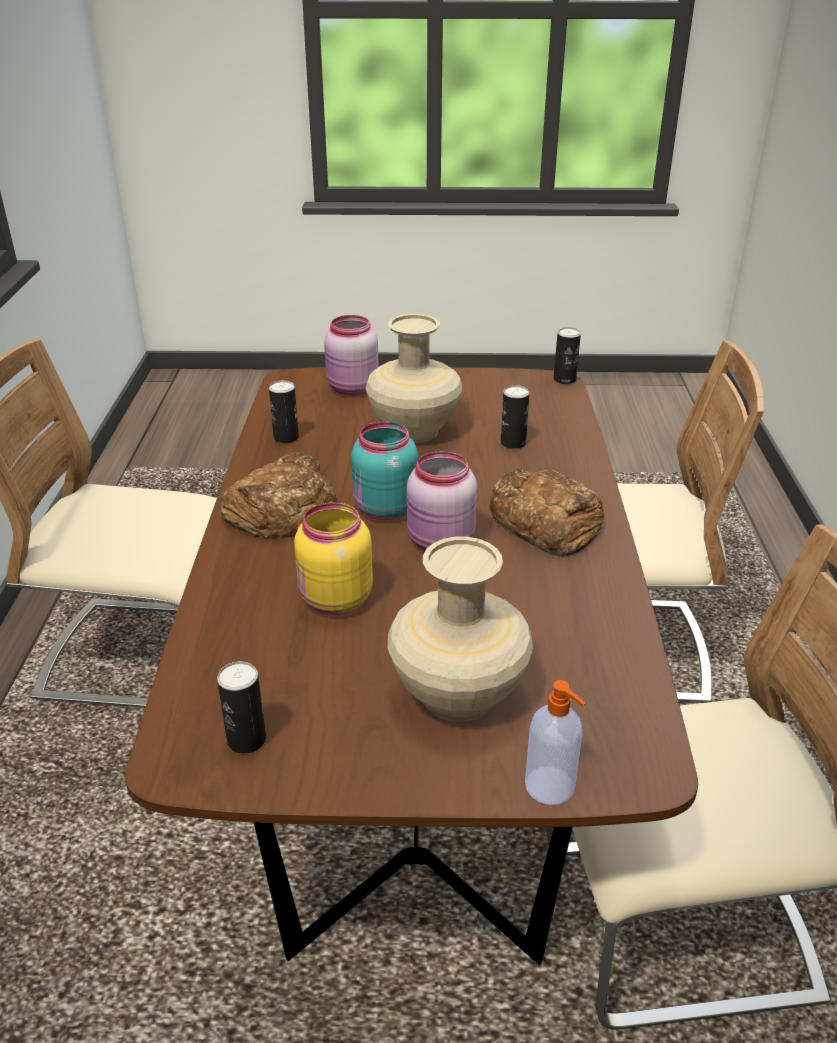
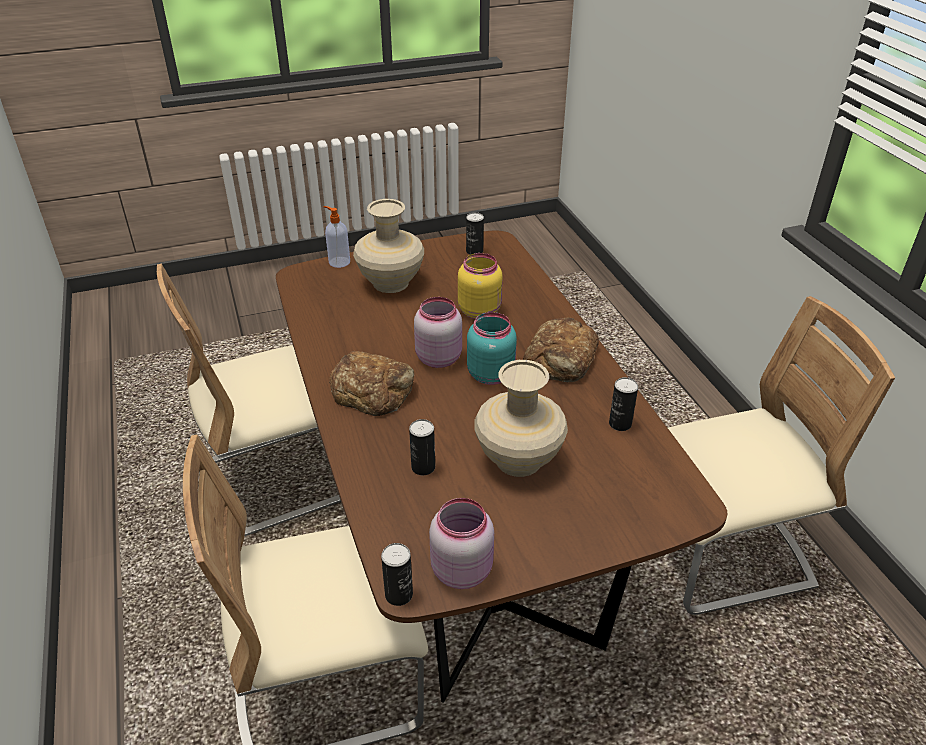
camera: 160 degrees right, 5 degrees up
(352, 389) = (620, 508): pink jar -> pink jar (462, 569)

